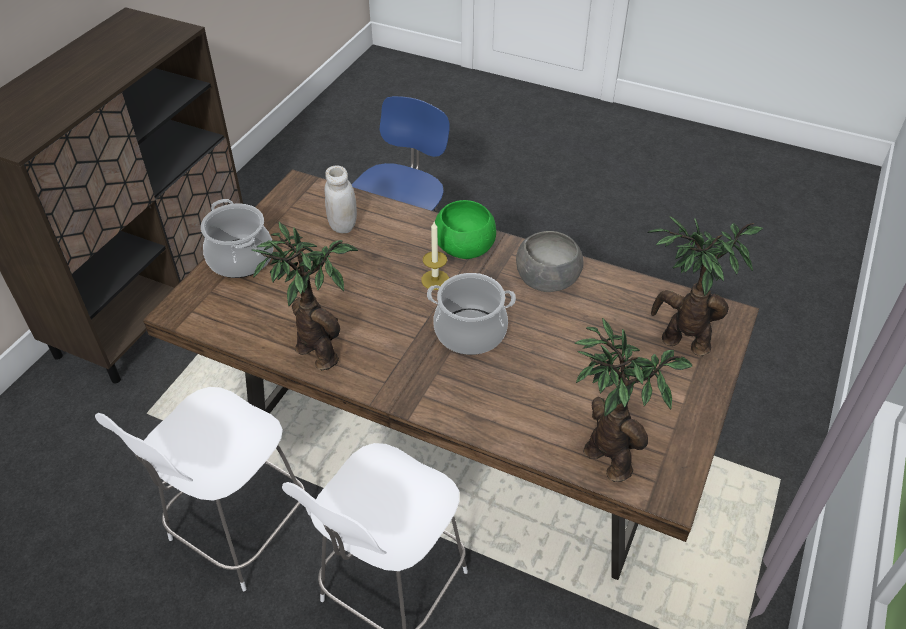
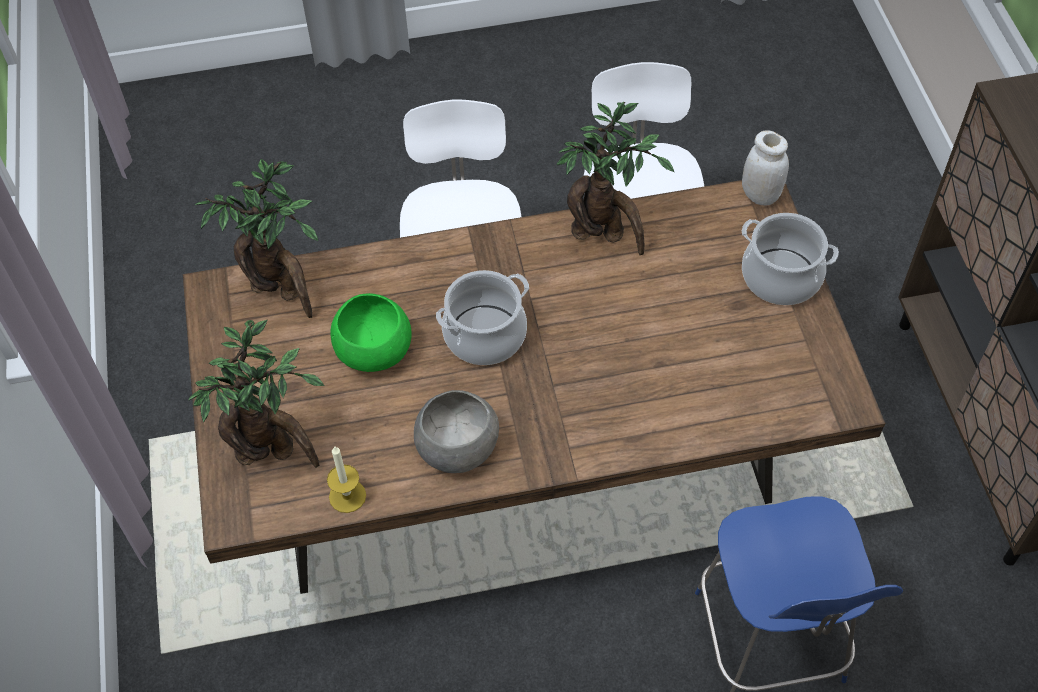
camera: 145 degrees right, 10 degrees up
(343, 226) = (733, 379): white jar -> white jar (760, 195)
(435, 280) = (571, 372): candle -> candle (347, 496)
(465, 247) = (578, 434): green bowl -> green bowl (373, 349)

